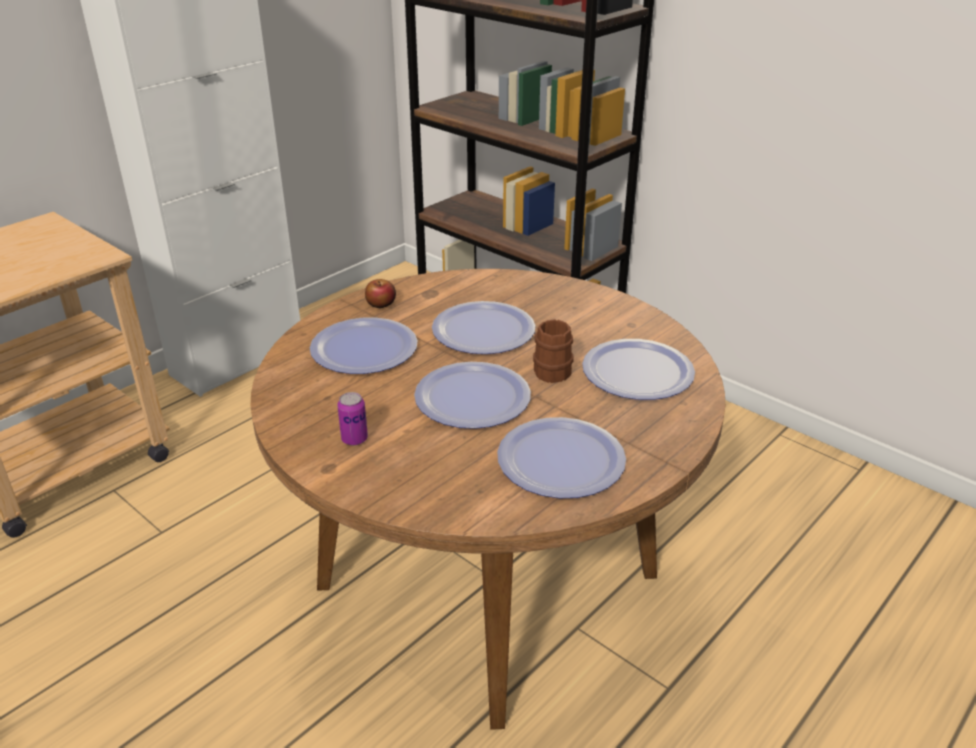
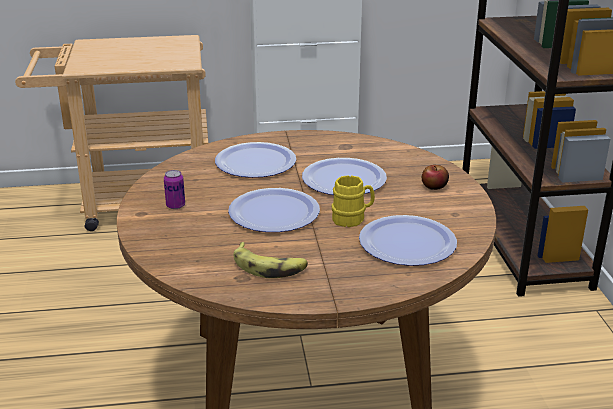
camera: 40 degrees right, 5 degrees down
(381, 304) = (305, 142): apple -> apple (434, 186)
(555, 369) = (352, 218): brown mug -> yellow mug
(561, 459) = (269, 267): plate -> banana

